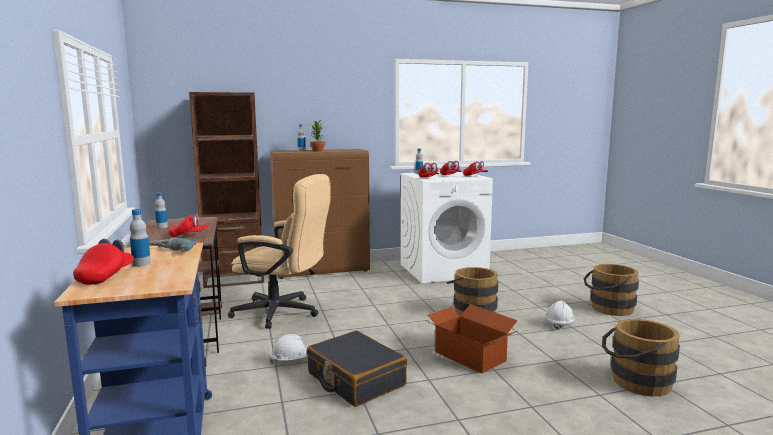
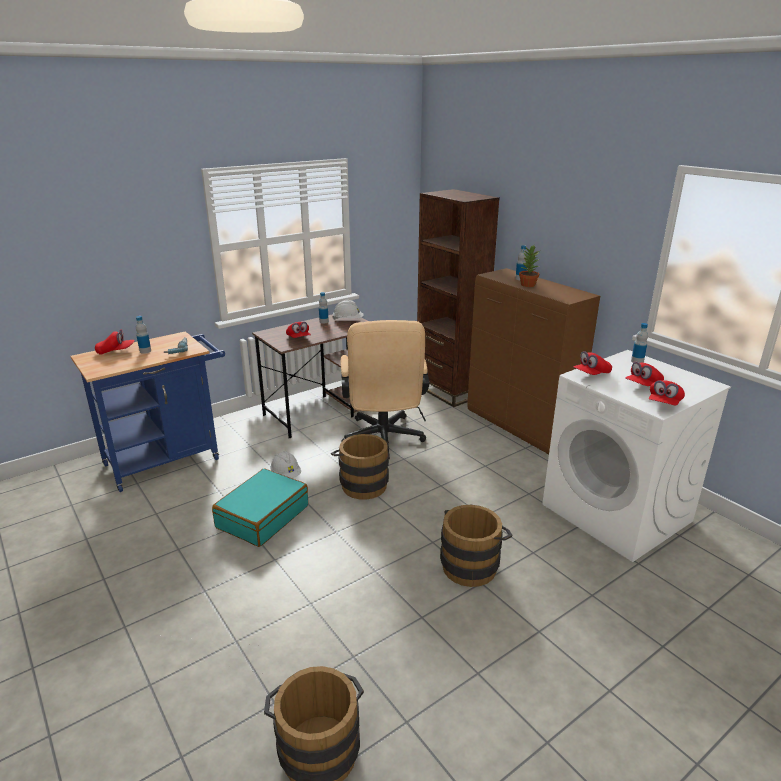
camera: 70 degrees right, 15 degrees up
(355, 379) = (262, 516): black suitcase -> turquoise suitcase
(470, 356) = (337, 580): cardboard box -> none
(559, 324) = (480, 658): white hard hat -> white hard hat (348, 320)
(608, 308) = (596, 726): brown bucket -> brown bucket (362, 483)

